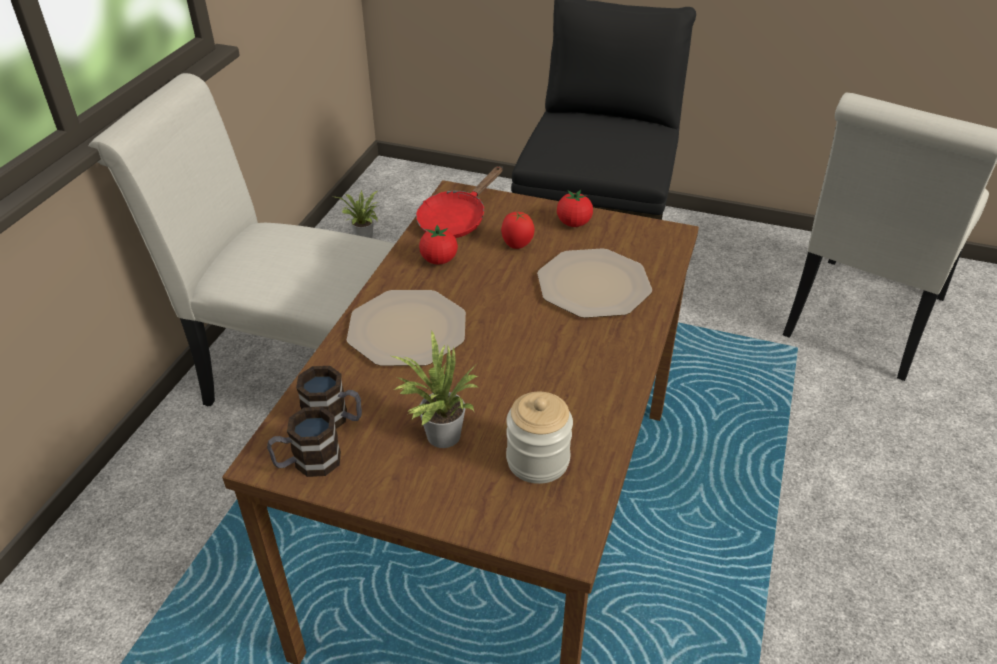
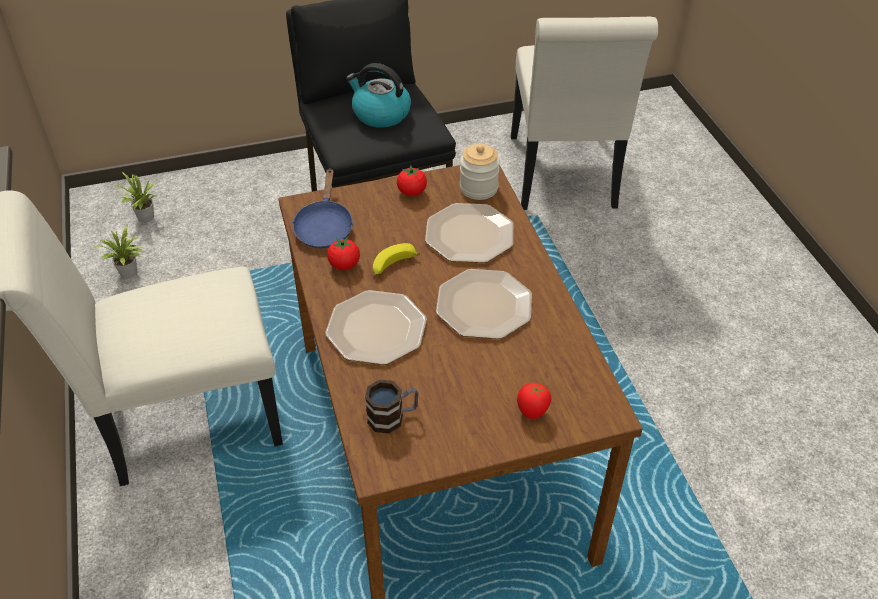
camera: 35 degrees left, 5 degrees up
(307, 463) = (407, 455): mug -> none
(439, 436) = (473, 391): potted plant -> potted plant (144, 218)
(456, 220) = (324, 227): red frying pan -> blue frying pan
(484, 281) = (393, 266): none -> banana
(517, 245) = (389, 227): tomato -> tomato (532, 412)
(537, 358) = (483, 305): none -> plate
(537, 460) = (547, 373): jar -> jar (478, 188)
(606, 140) = (380, 114): none -> kettle

